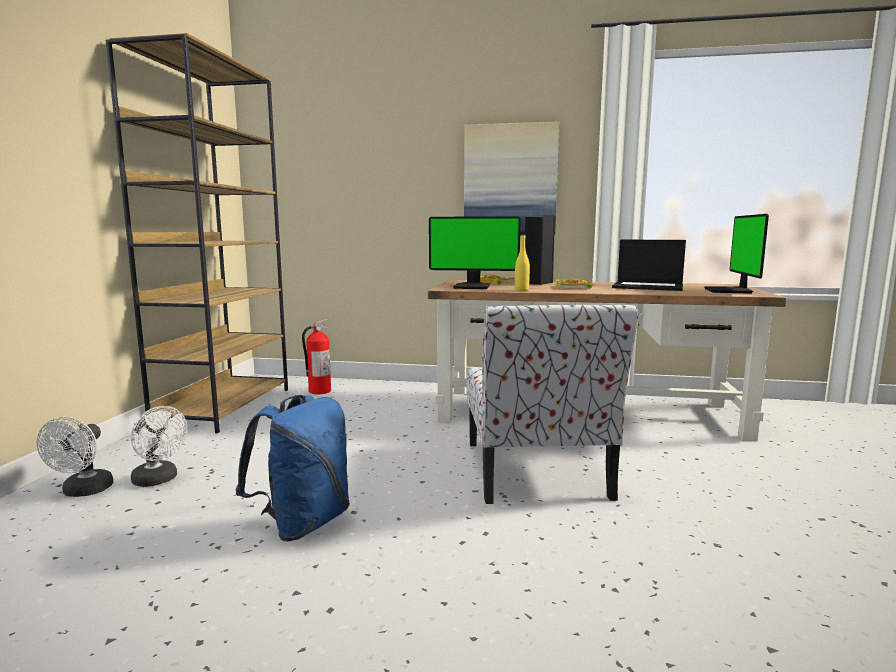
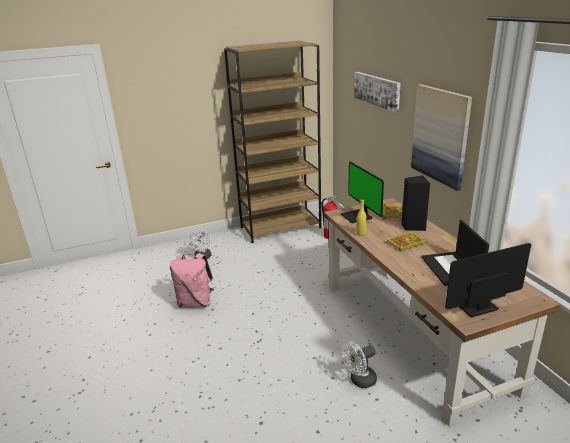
camera: 60 degrees right, 15 degrees up
(83, 492) = (183, 250): white fan -> white fan (359, 381)
(303, 523) = (195, 303): blue backpack -> pink backpack
(367, 153) = (377, 90): none -> picture
(536, 471) = (295, 342): chair -> none

